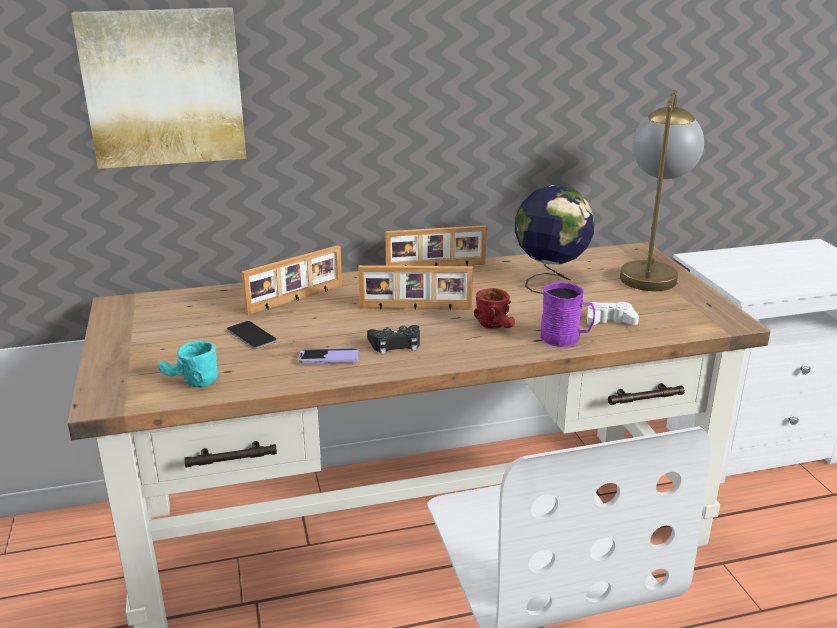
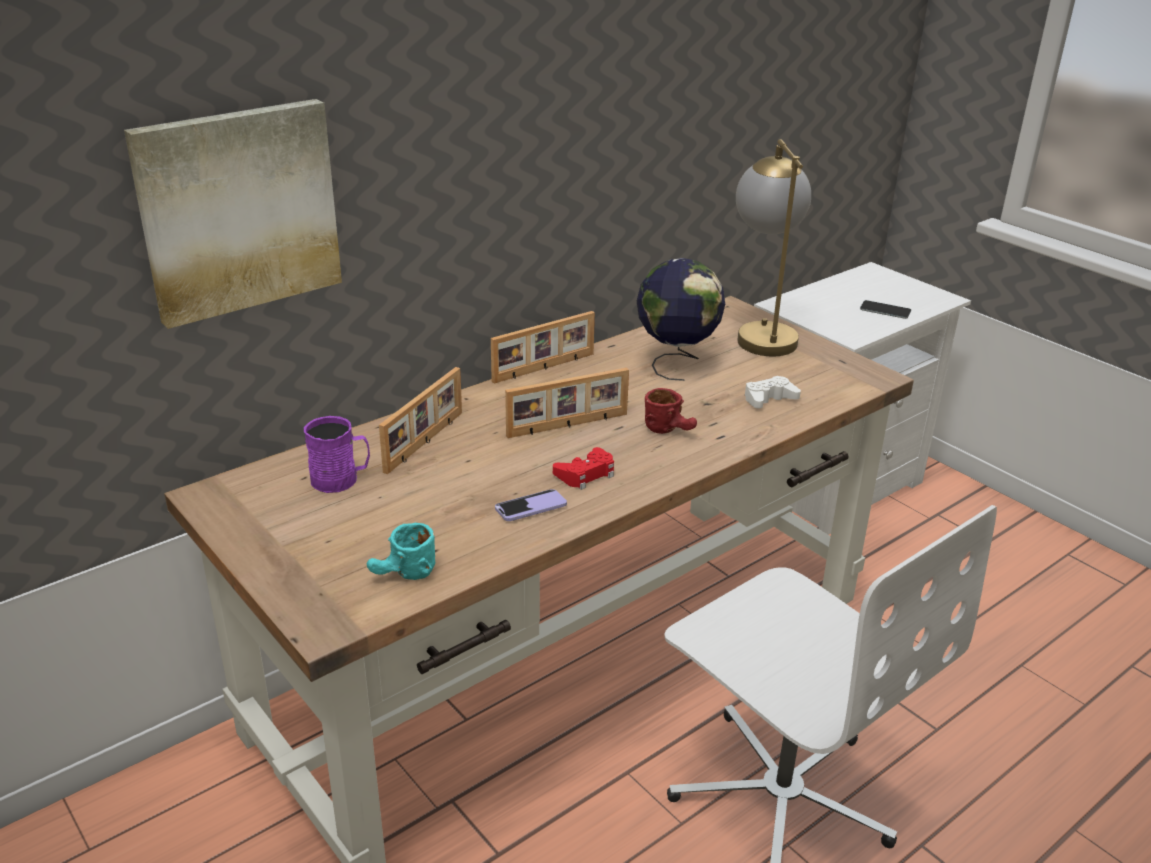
camera: 25 degrees left, 5 degrees up
(251, 335) = (418, 500): phone -> phone (885, 310)
(395, 344) = (586, 474): black game controller -> red game controller
(565, 338) = (745, 428): purple mug -> purple mug (341, 479)

